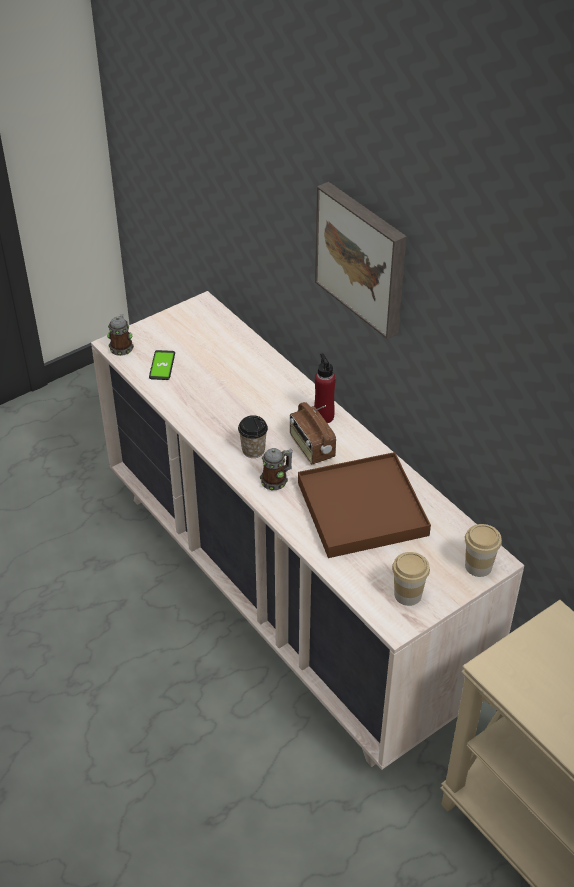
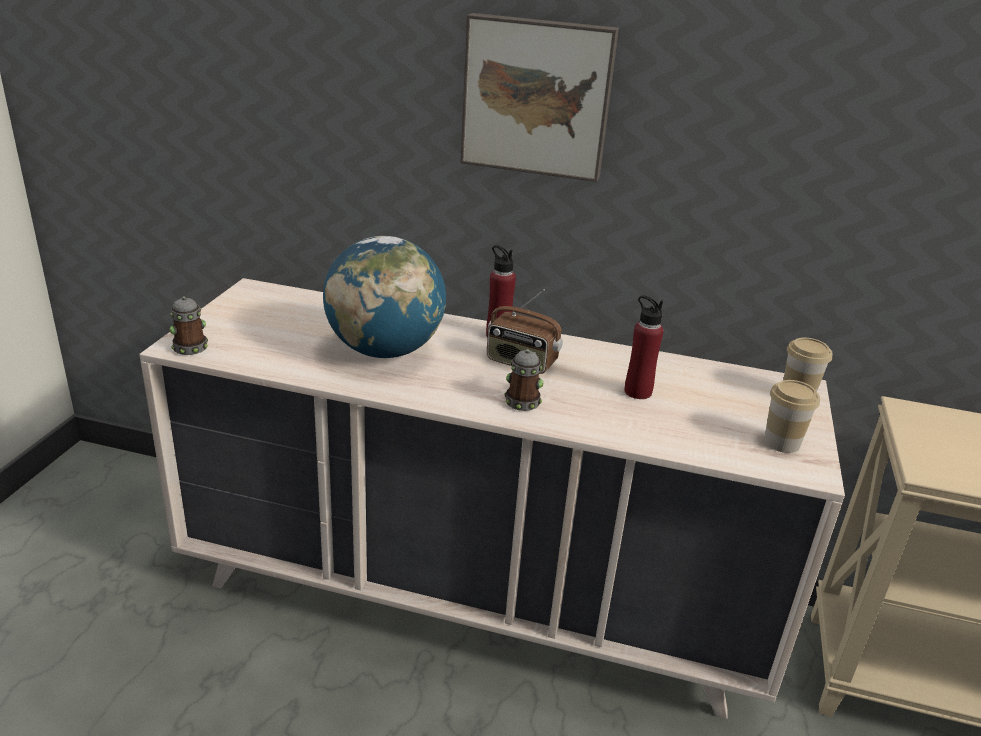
camera: 40 degrees left, 15 degrees down
(162, 366) = (263, 348): phone -> none
(233, 399) = (385, 351): none -> globe
(253, 450) = (464, 384): cup -> none
(361, 508) = (637, 392): brown tray -> red bottle

